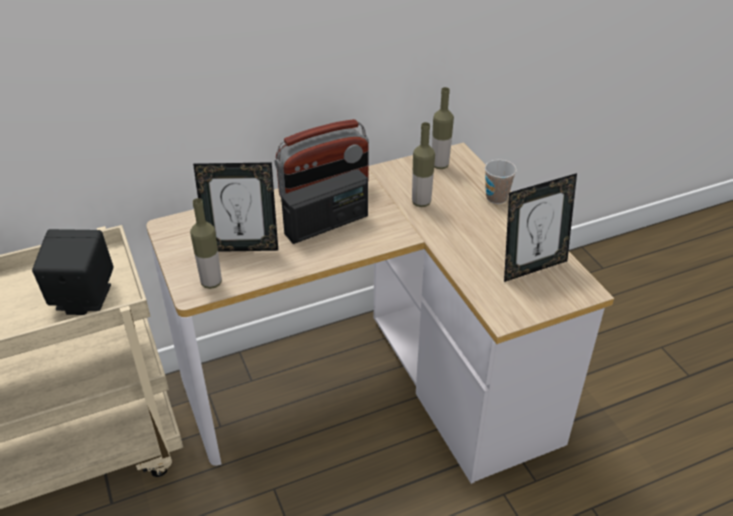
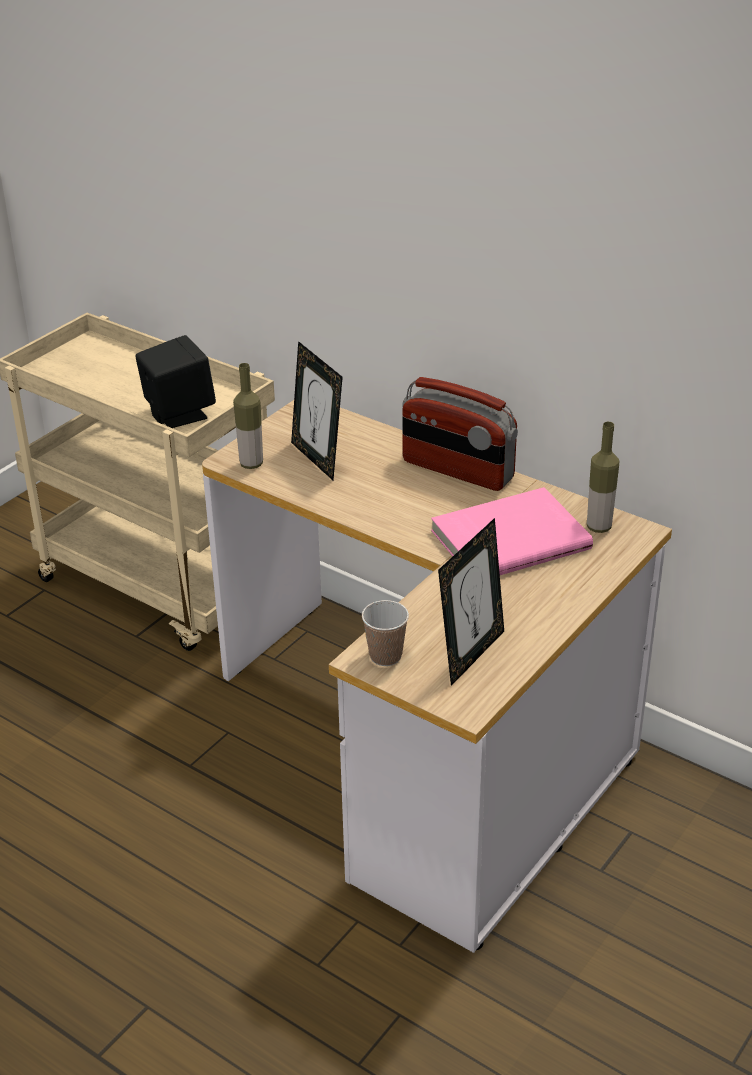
camera: 60 degrees right, 5 degrees down
(327, 225) = (402, 493): radio -> none
(421, 202) = (509, 538): bottle -> pink book
(496, 198) = (579, 589): cup -> cup (385, 656)
(532, 267) = (471, 654): picture frame -> picture frame turned 90 degrees counterclockwise

